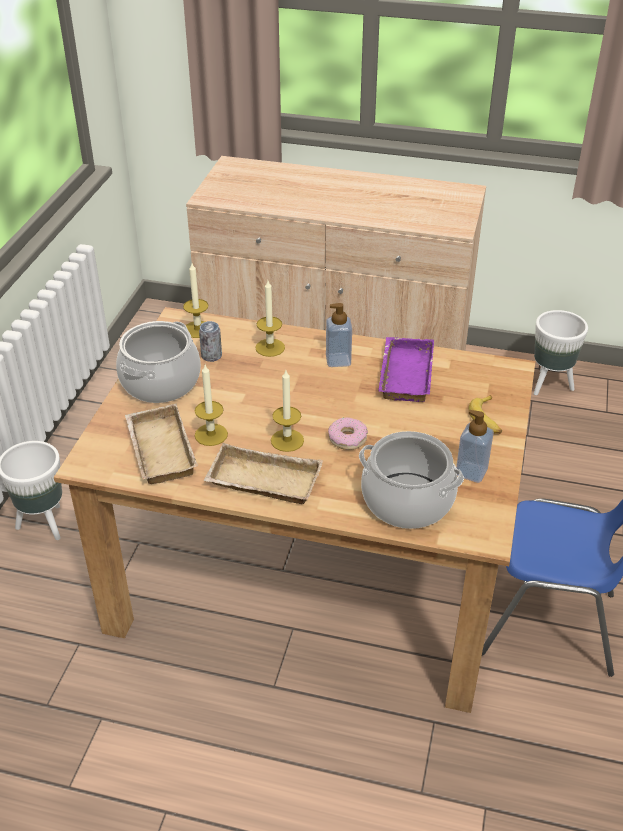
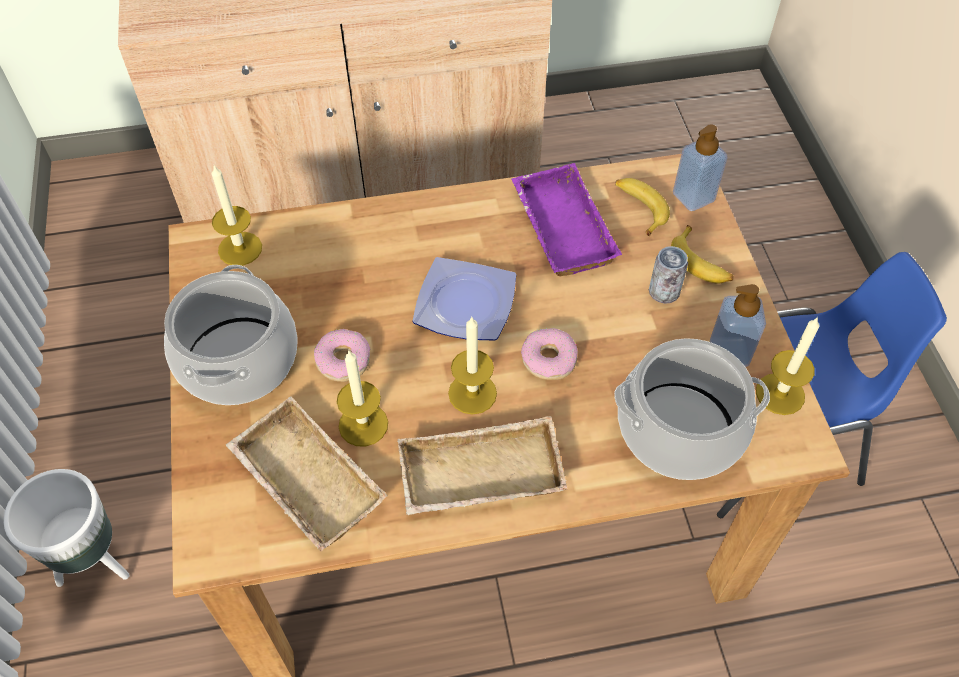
camera: 25 degrees left, 15 degrees up
(211, 356) = (286, 288): can -> can (664, 292)
(220, 400) = (343, 360): none -> donut
(270, 347) = (360, 245): candle -> candle (780, 394)
(314, 394) = (464, 302): none -> plate
(338, 360) = (463, 234): soap dispenser -> soap dispenser (693, 197)
(465, 379) = (639, 208): none -> banana
(550, 385) = (617, 129): white planter -> none

